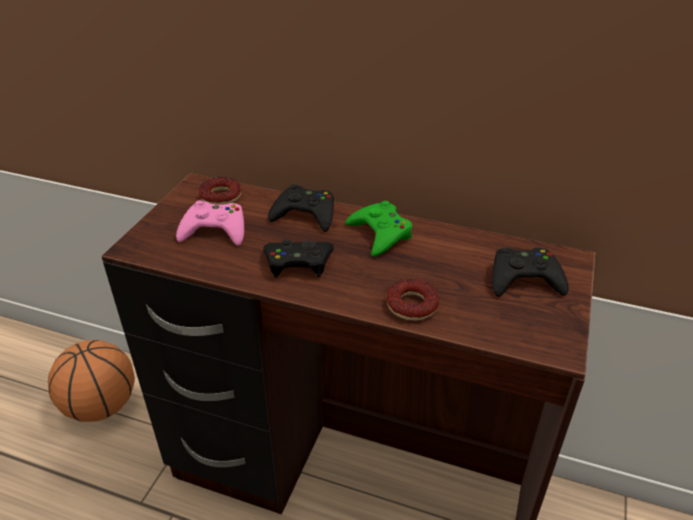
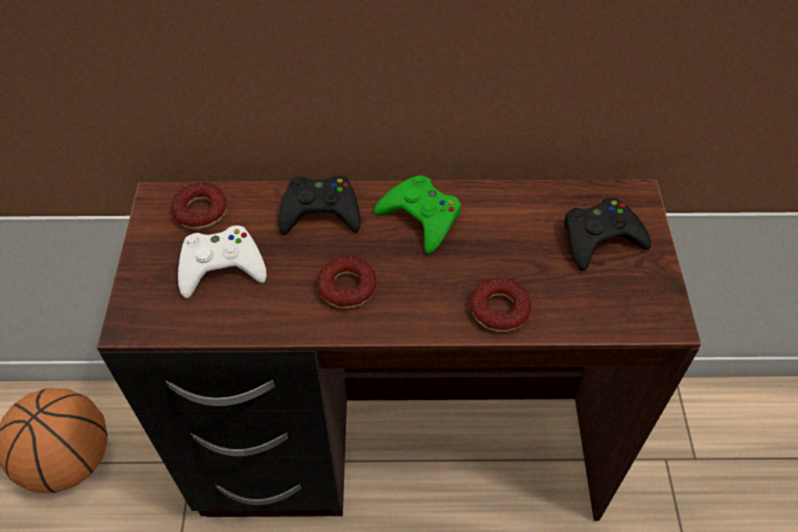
camera: 20 degrees left, 15 degrees up
(215, 230) = (221, 266): pink game controller -> white game controller
(298, 263) = (347, 287): black game controller -> donut

